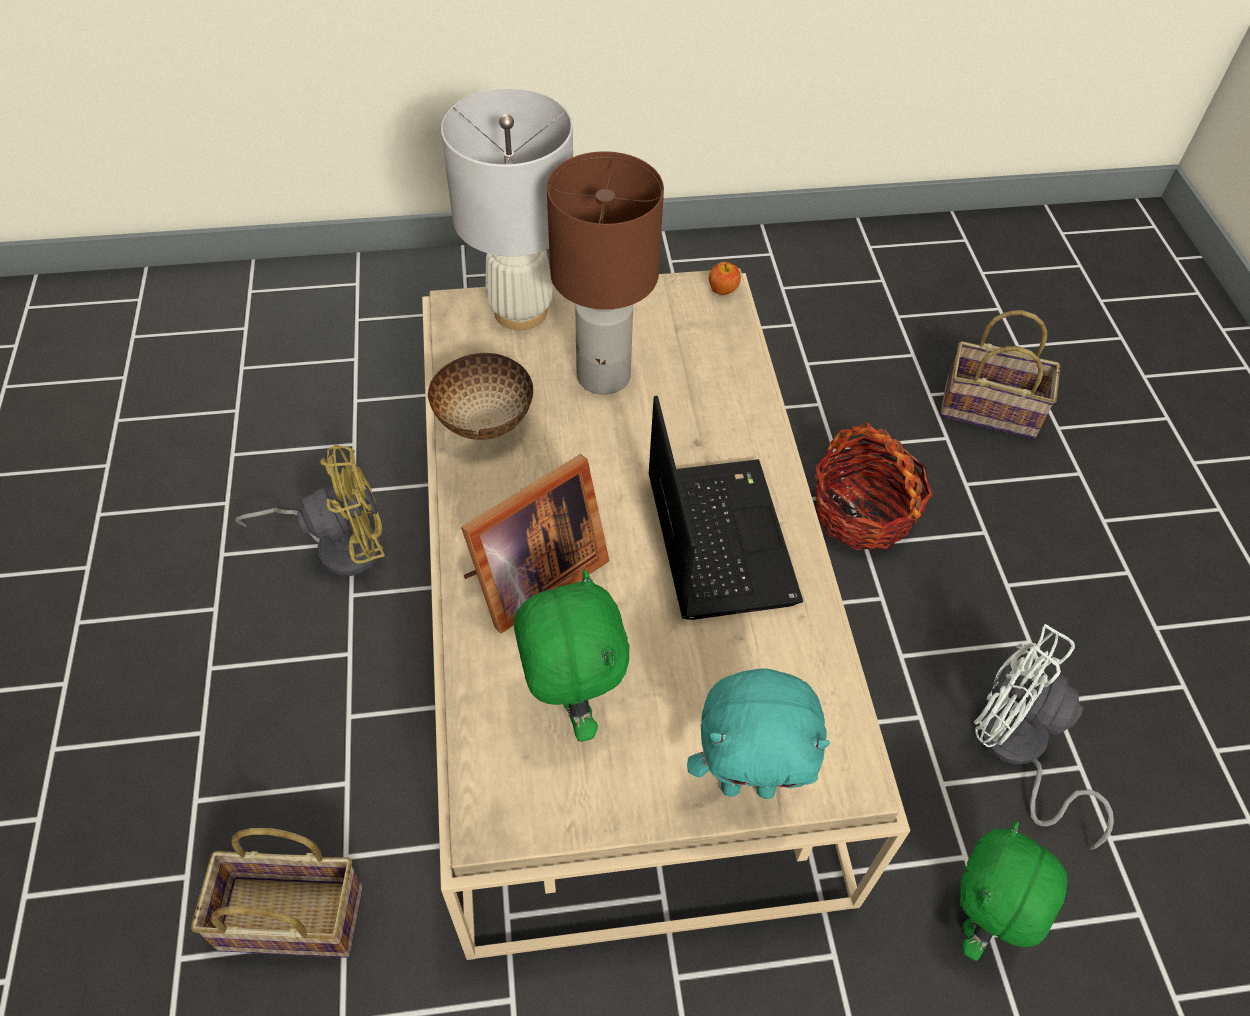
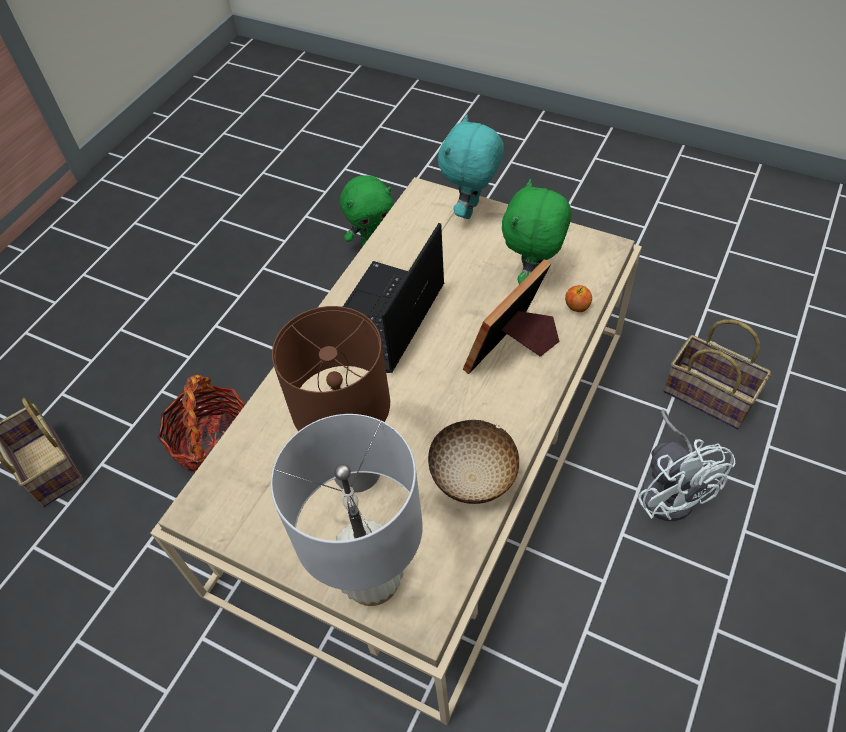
camera: 140 degrees left, 0 degrees up
(339, 545) = (597, 634): yellow fan -> none
(530, 578) = (513, 349): picture frame -> picture frame turned 45 degrees counterclockwise
(723, 289) = (194, 505): apple -> apple (577, 306)
(748, 784) = (471, 210): turquoise plush toy -> turquoise plush toy turned 105 degrees counterclockwise
(1015, 750) = (283, 287): white fan -> white fan (670, 489)

